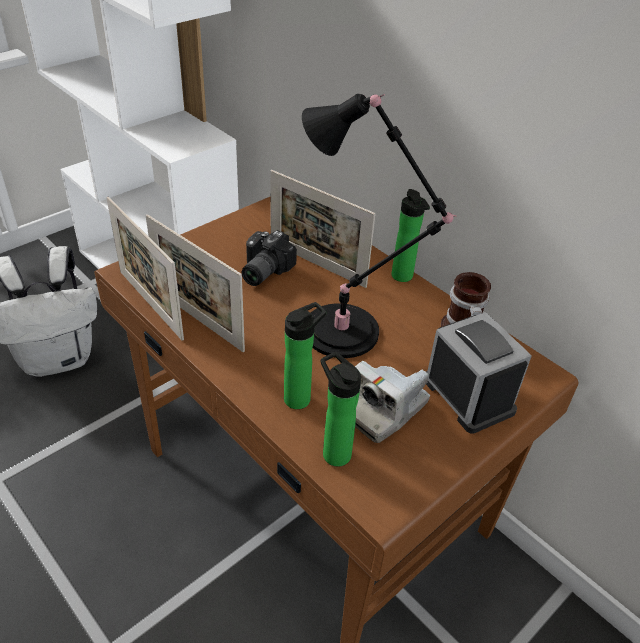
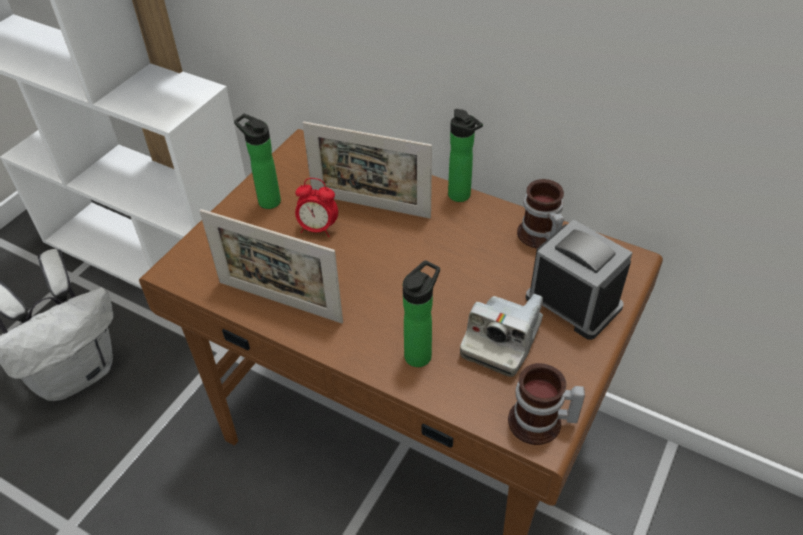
camera: 15 degrees left, 5 degrees up
(150, 304) = (221, 299): picture frame -> none
(261, 271) = (318, 229): camera -> alarm clock
(334, 452) = (476, 398): bottle -> bottle (266, 200)
(347, 333) = (434, 272): black table lamp -> none
(384, 494) = (540, 424): none -> mug

